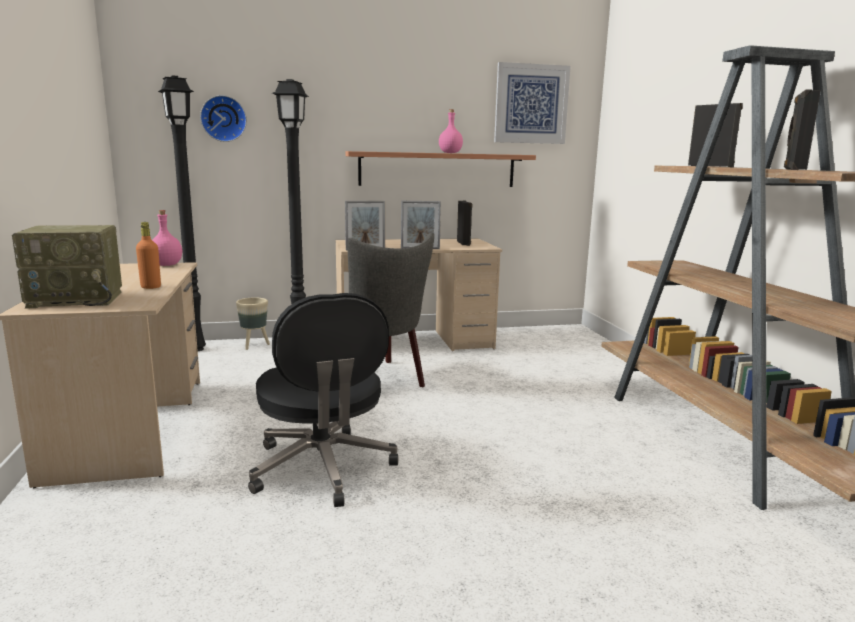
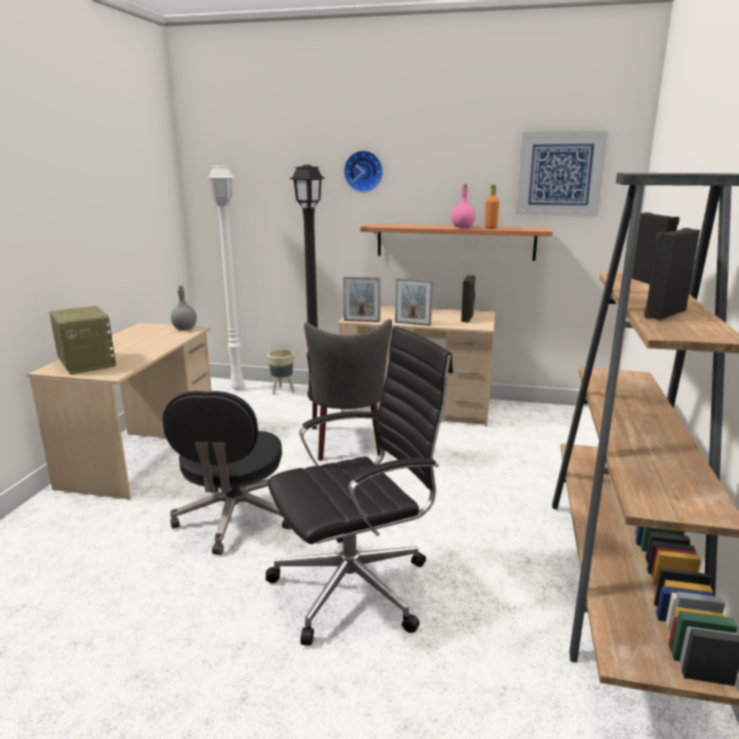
camera: 25 degrees right, 5 degrees up
(78, 299) = (86, 363): radio -> radio turned 135 degrees counterclockwise
(151, 287) = (143, 354): orange bottle -> orange bottle (490, 228)
(166, 265) = (184, 329): pink bottle -> grey bottle
(197, 349) = (238, 388): black floor lamp -> white floor lamp
(224, 118) = (265, 196): wall clock -> wall clock (364, 171)
(521, 499) = (357, 586): none -> black office chair

